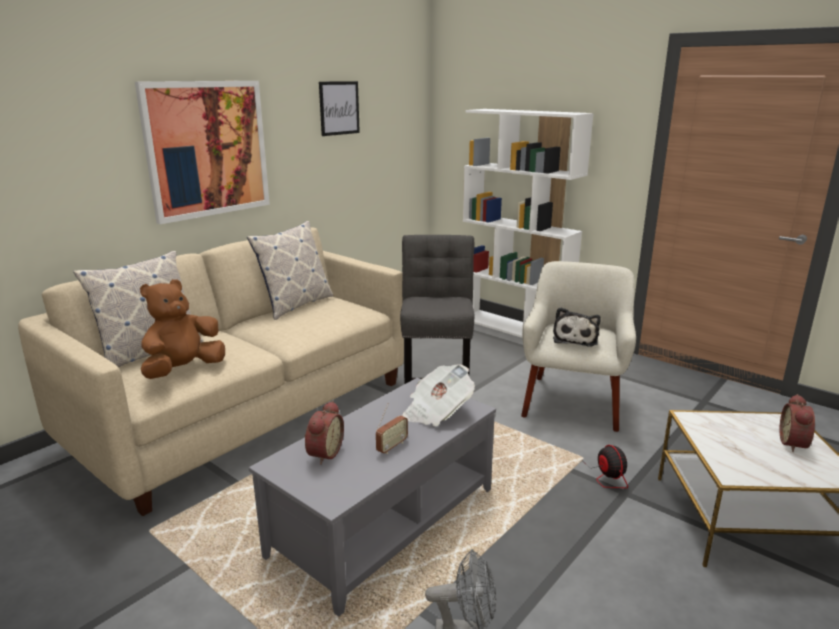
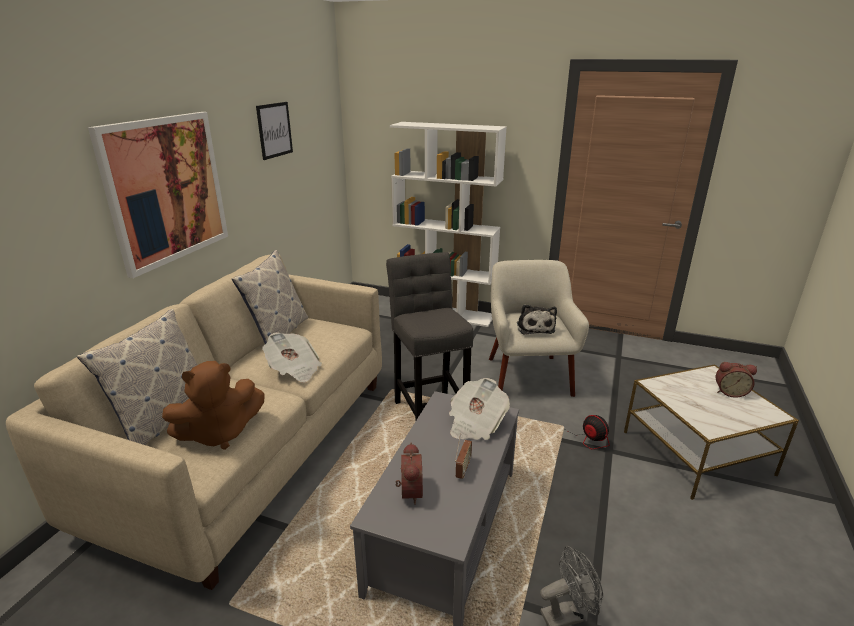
camera: 20 degrees left, 5 degrees up
(183, 370) = (219, 433): brown plush toy -> brown plush toy turned 135 degrees counterclockwise
(288, 334) = (294, 369): none -> newspaper
(795, 444) = (730, 392): alarm clock -> alarm clock turned 75 degrees counterclockwise

